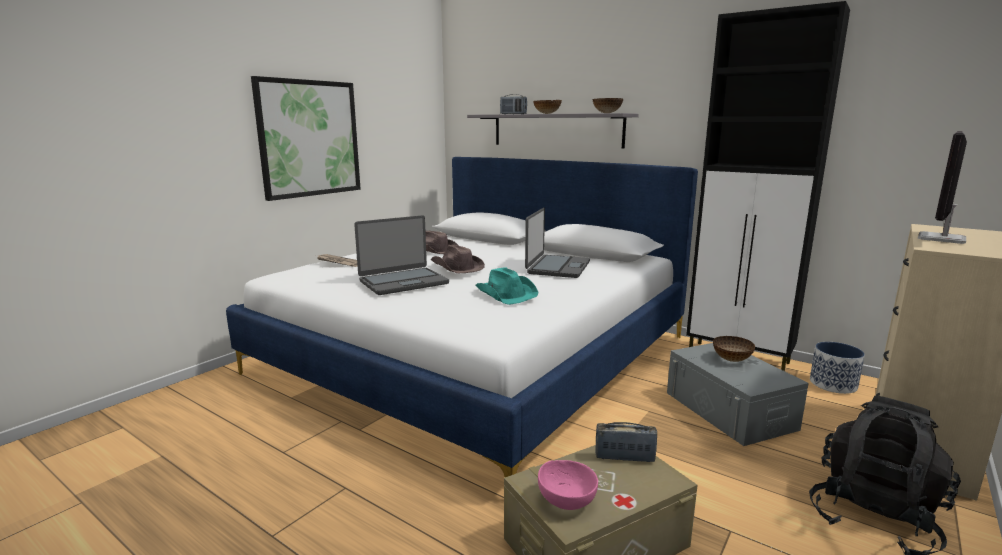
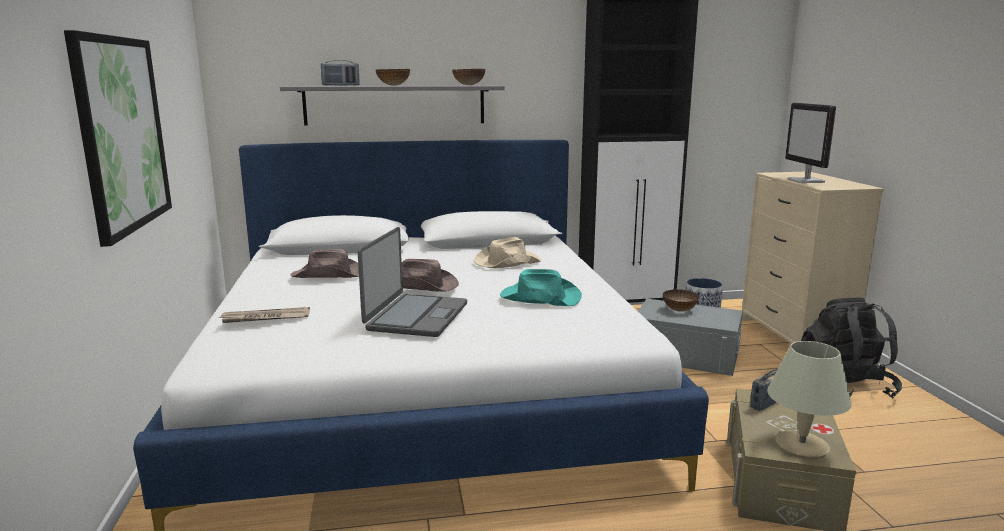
camera: 45 degrees left, 0 degrees up
(557, 267) = (506, 262): laptop -> beige hat
(566, 499) = (801, 446): pink bowl -> beige table lamp

